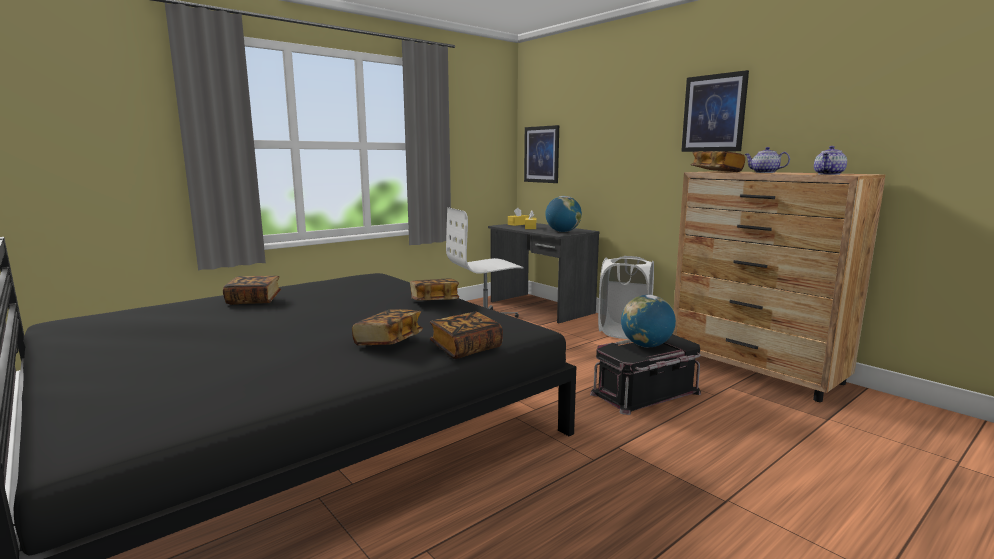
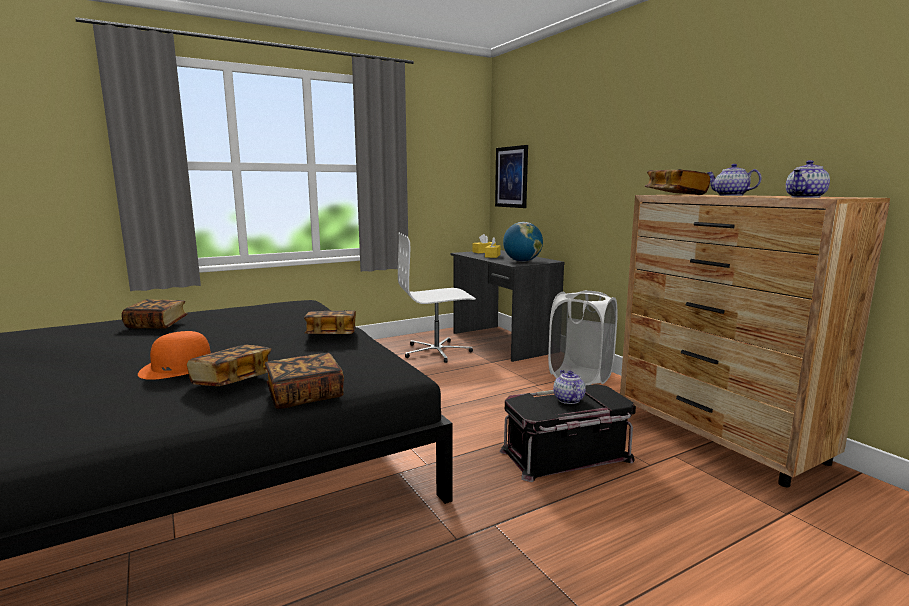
camera: 10 degrees right, 0 degrees up
(328, 333) = (182, 367): none -> orange hat
(646, 345) = (568, 399): globe -> teapot
(714, 113) = (684, 125): picture -> none

